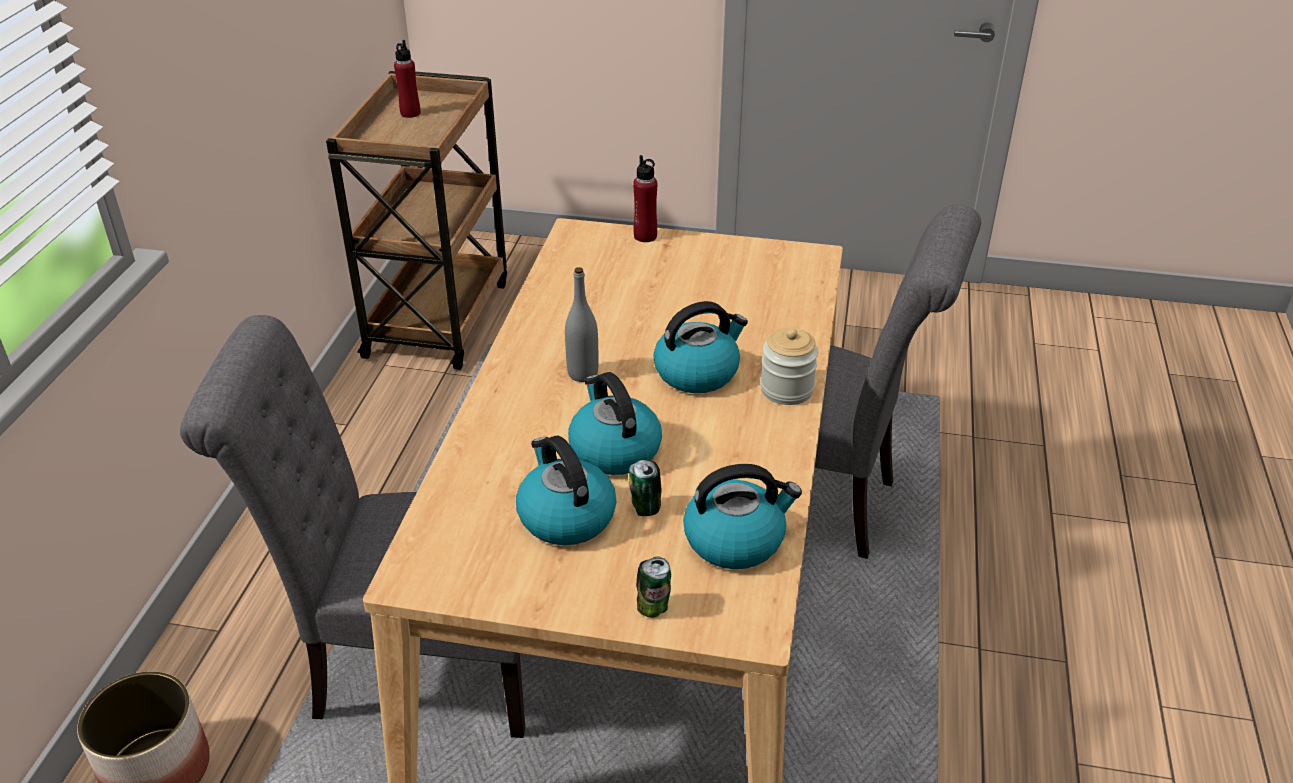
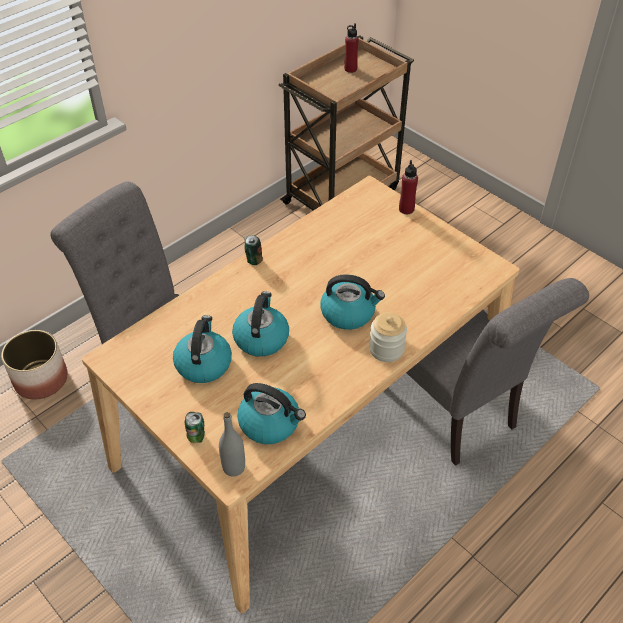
camera: 35 degrees right, 10 degrees up
(583, 374) = (288, 284): grey bottle -> grey bottle (234, 467)
(645, 508) = (244, 380): can -> can (253, 260)

